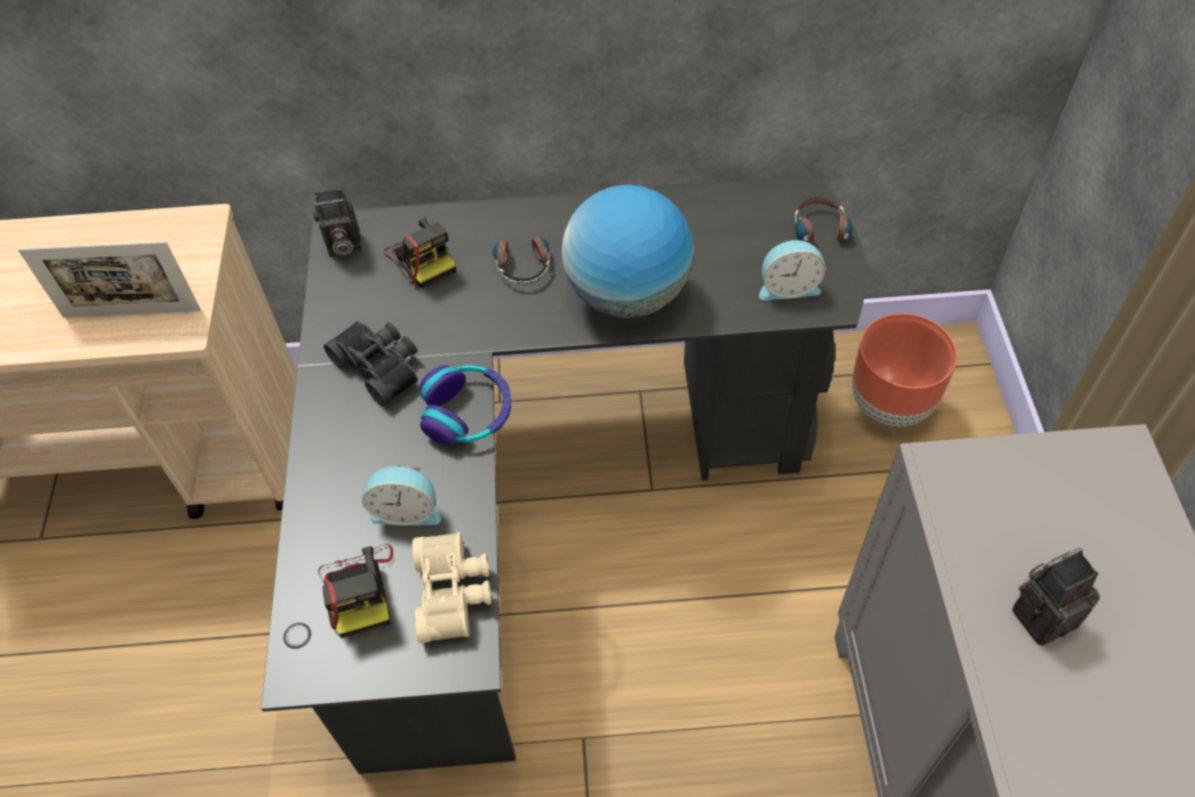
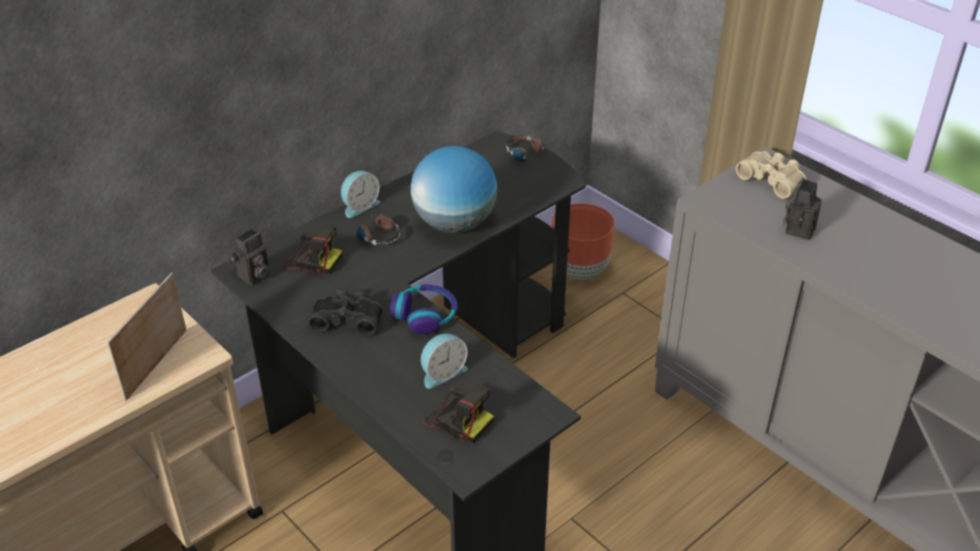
camera: 40 degrees left, 15 degrees down
(132, 313) = (156, 364): picture frame -> picture frame turned 150 degrees clockwise
(454, 592) = (511, 391): beige binoculars -> beige binoculars (772, 180)
(788, 286) = (535, 184): alarm clock -> alarm clock (359, 206)

